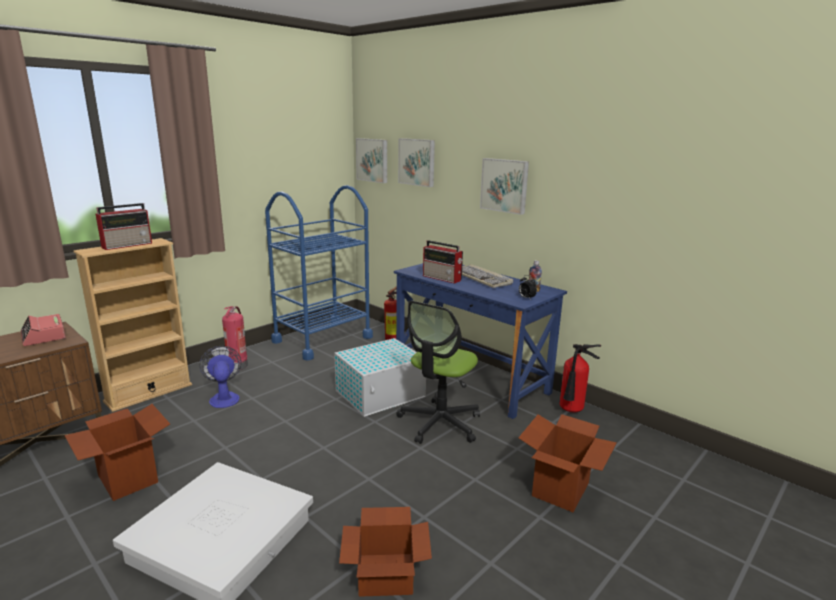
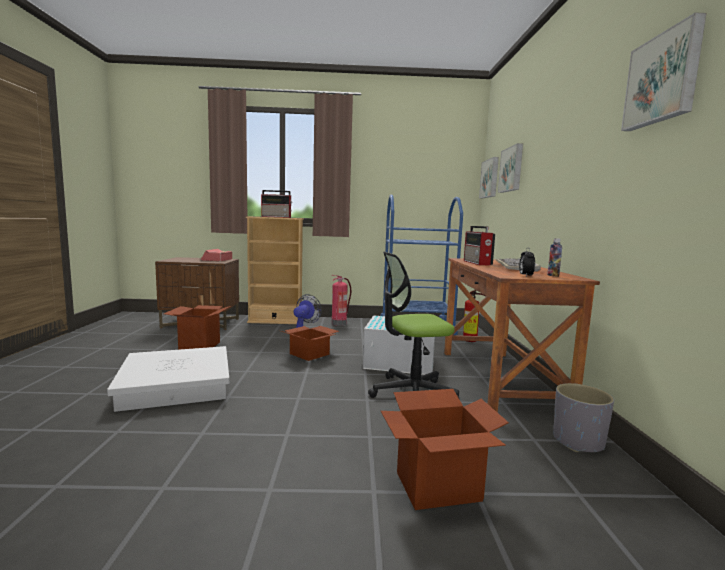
camera: 45 degrees right, 10 degrees down
(387, 572) = (203, 446): cardboard box -> cardboard box (310, 354)
(470, 379) = (498, 380): blue desk -> brown desk
(505, 185) = (563, 169): picture -> picture (663, 79)
(571, 411) = (578, 442): fire extinguisher -> grey planter

